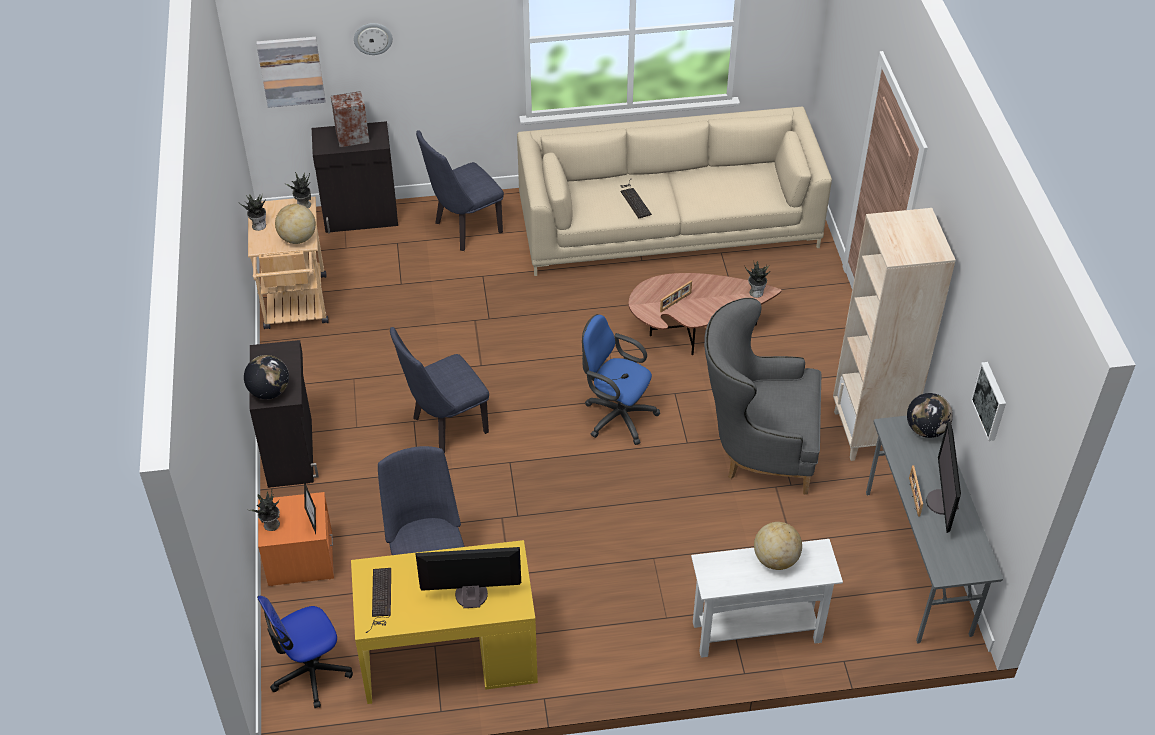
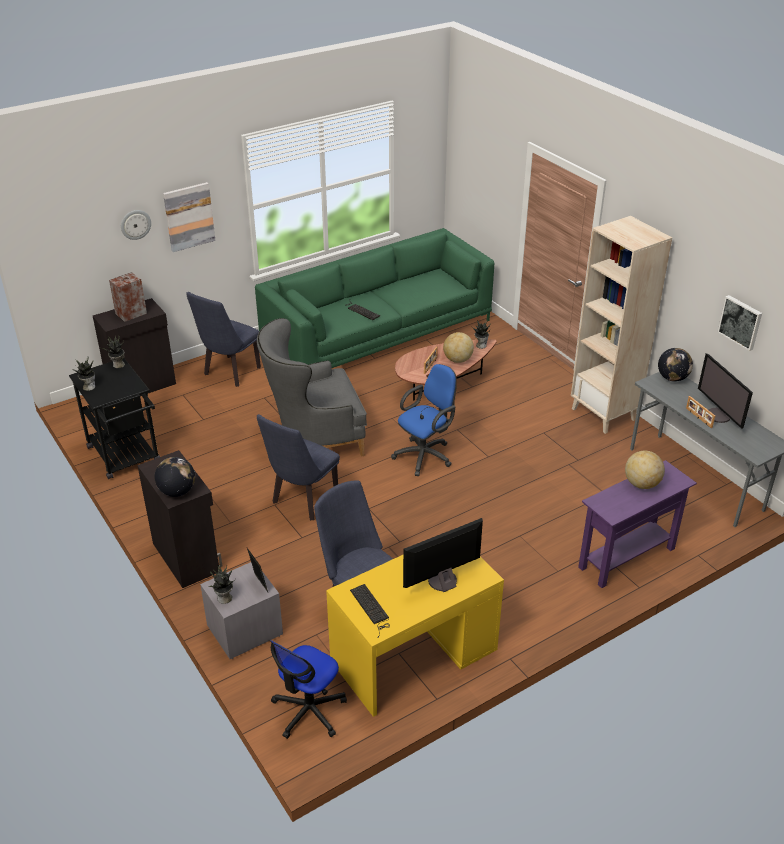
camera: 25 degrees left, 10 degrees down
(291, 71) = (72, 265): picture -> picture (189, 216)
(296, 307) = (126, 457): beige cart -> black cart
(297, 238) = (128, 387): globe -> globe (457, 360)
(300, 559) = (244, 630): orange nightstand -> grey nightstand
(616, 416) = (426, 455): blue office chair -> blue office chair turned 135 degrees clockwise
(668, 225) = (378, 333): beige sofa -> green sofa
(756, 632) = (626, 558): white console table -> purple console table
(757, 448) = (538, 445): grey armchair -> grey armchair (314, 439)

